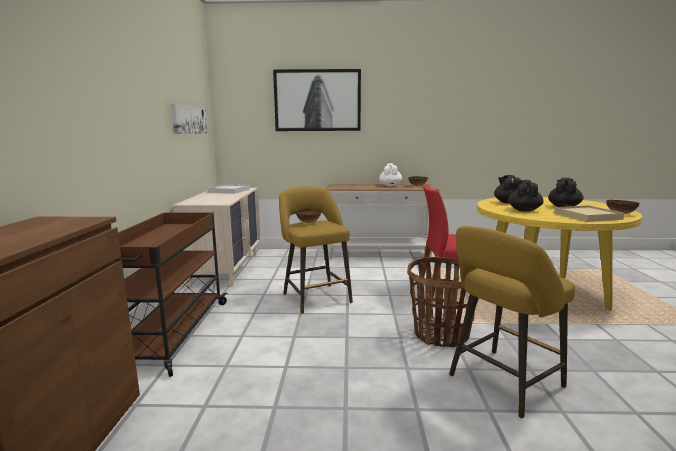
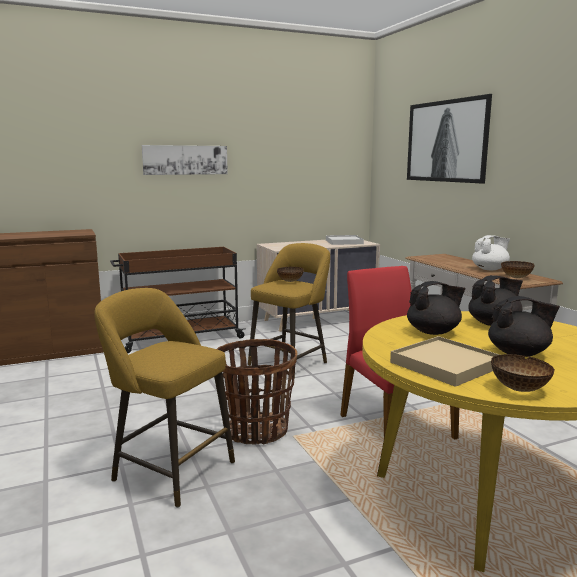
camera: 65 degrees right, 0 degrees up
(189, 120) = (308, 167): picture -> picture (185, 160)

